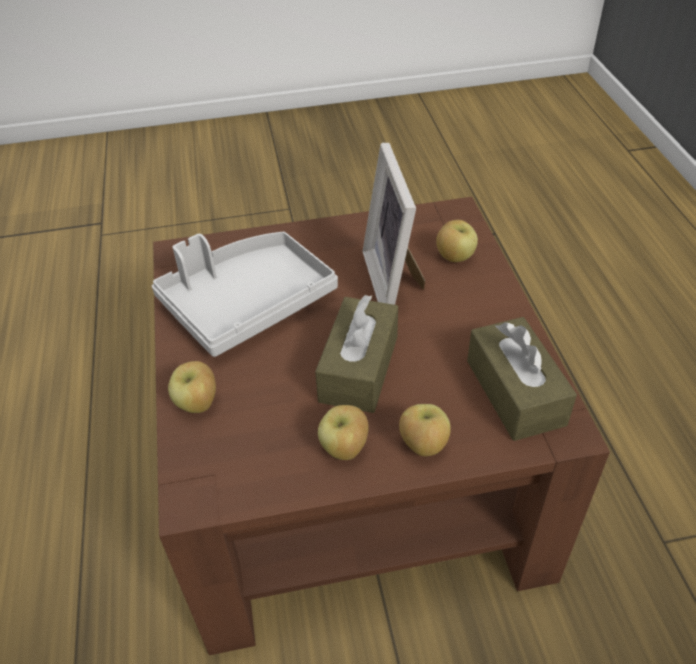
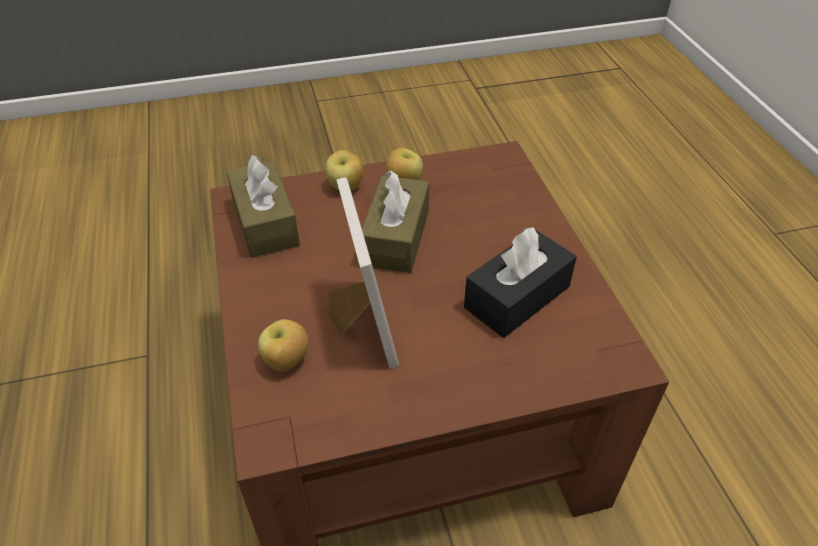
camera: 175 degrees right, 0 degrees up
(198, 404) = (525, 208): apple -> none
(247, 303) = (517, 297): grey tray -> black tissue box

